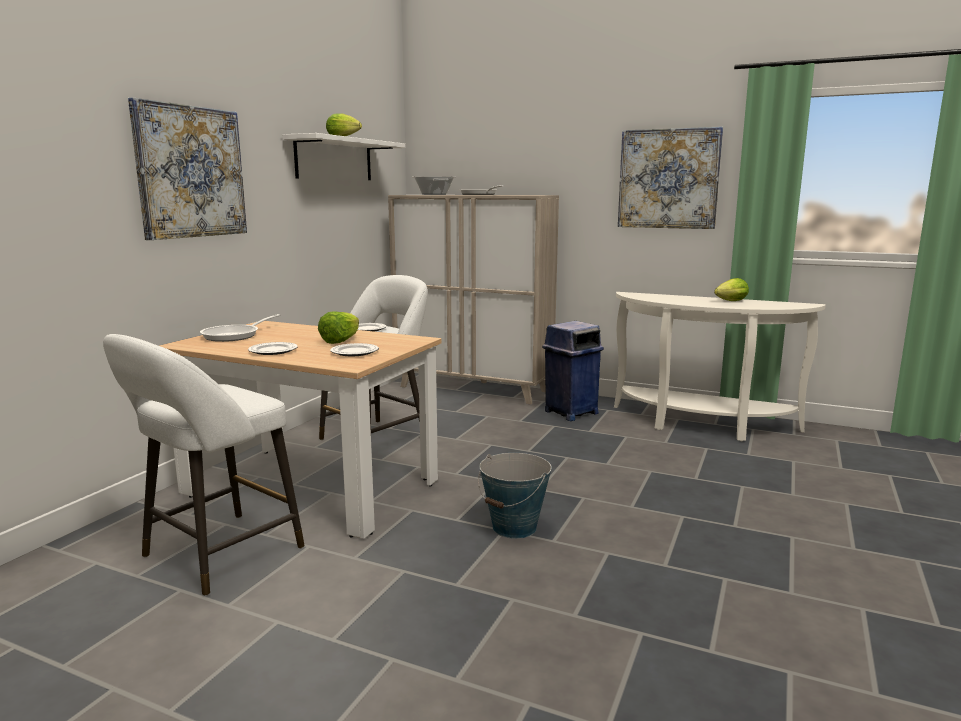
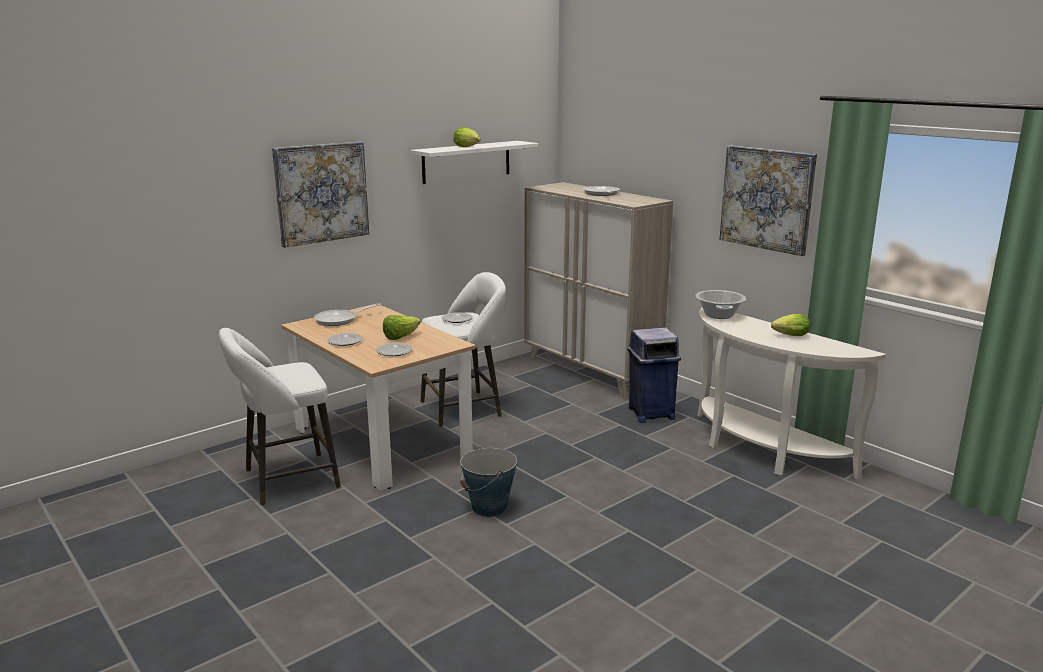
camera: 25 degrees right, 5 degrees up
(434, 194) = (567, 188): cooking pot -> cooking pot (719, 315)

